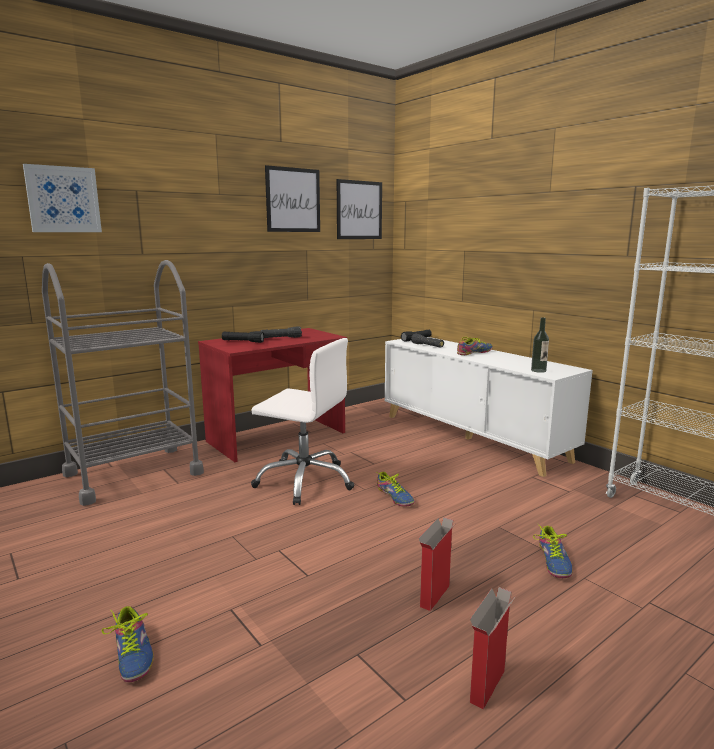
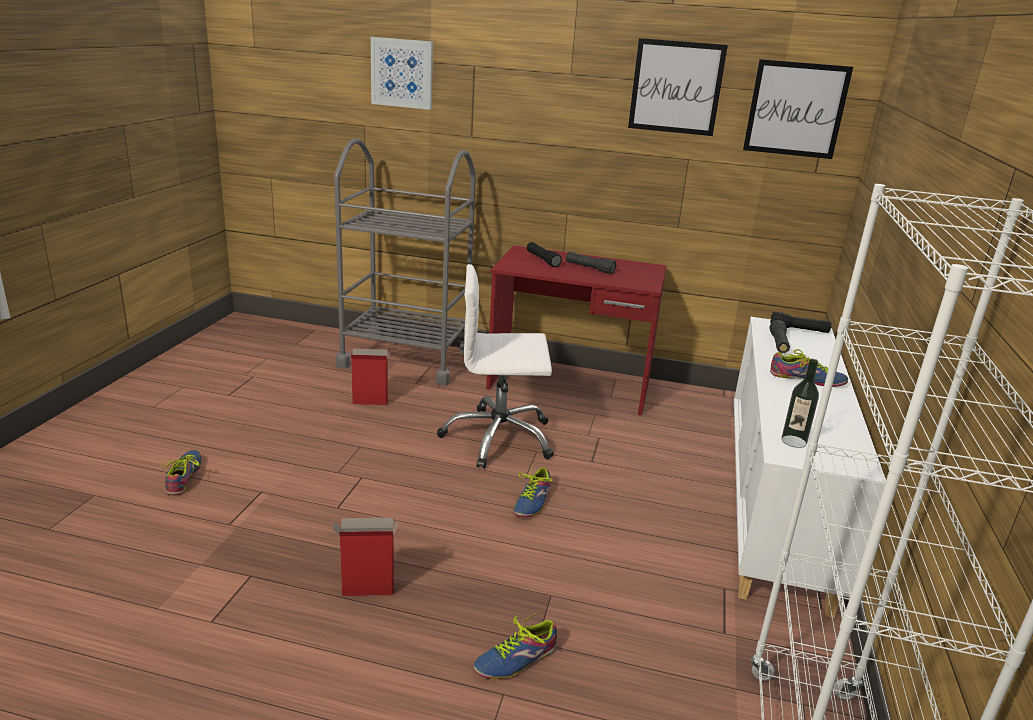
camera: 50 degrees right, 10 degrees up
(133, 654) = (183, 477): shoe -> shoe turned 150 degrees clockwise
(305, 481) = (498, 438): white office chair -> white office chair turned 105 degrees clockwise
(487, 687) = (255, 665): cardboard box -> cardboard box (369, 402)

